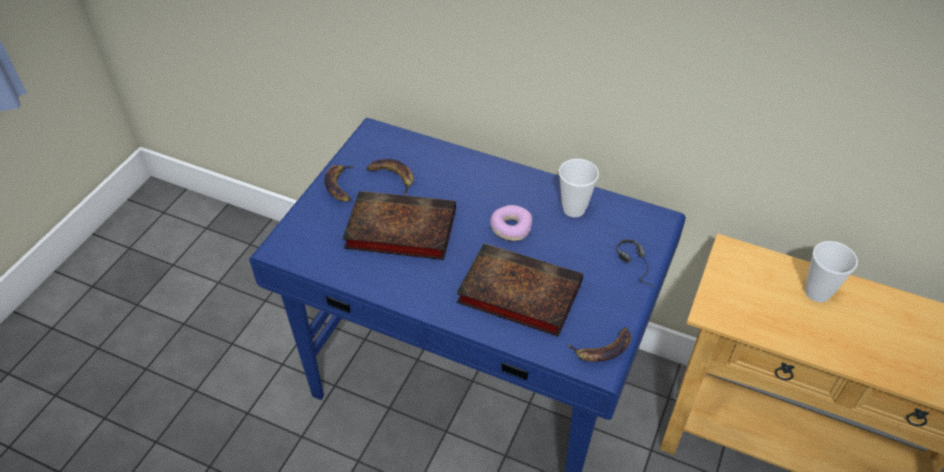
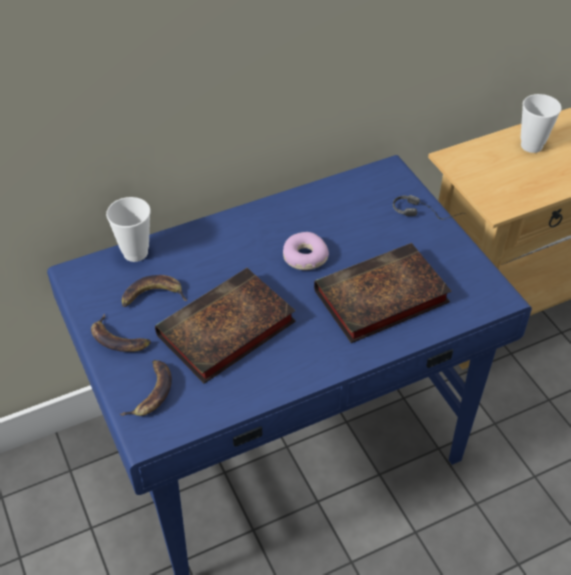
camera: 50 degrees left, 0 degrees up
(573, 209) = (326, 208): cup -> cup (135, 253)
(603, 348) = (483, 284): banana -> banana (151, 392)

